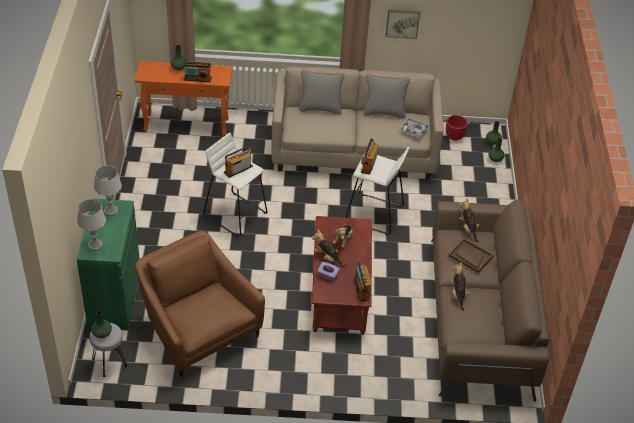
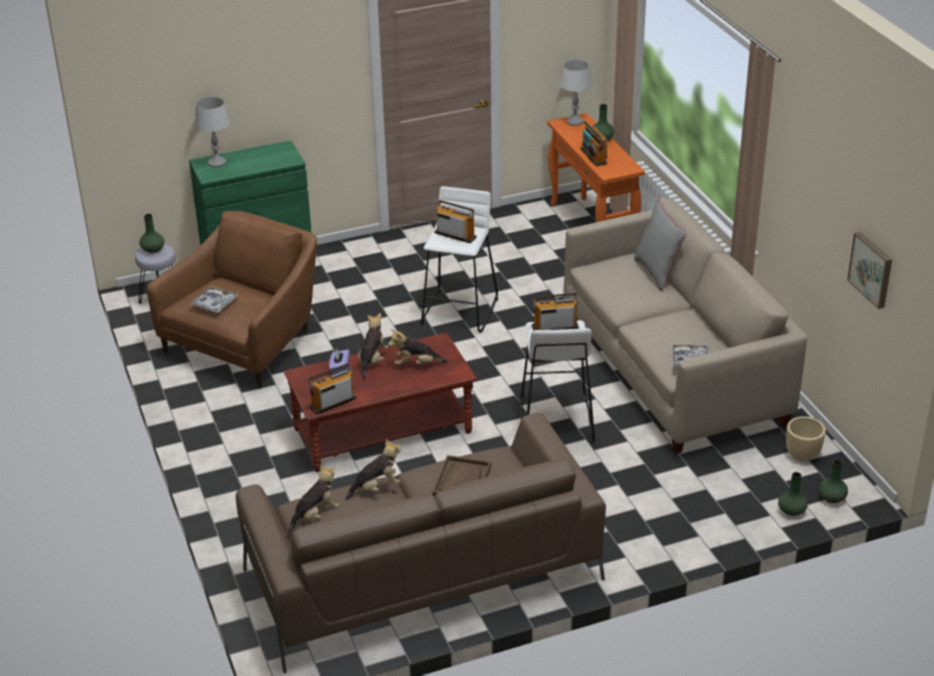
camera: 70 degrees right, 10 degrees down
(111, 211) = (278, 155): grey table lamp -> grey table lamp (575, 121)
(207, 316) = (214, 303): none -> tray
(384, 112) = (705, 326): grey pillow -> none
(402, 22) = (802, 214): picture -> picture (872, 269)
(454, 136) = (803, 455): red planter -> beige planter
(468, 228) = (522, 466): plush toy -> plush toy (315, 515)

